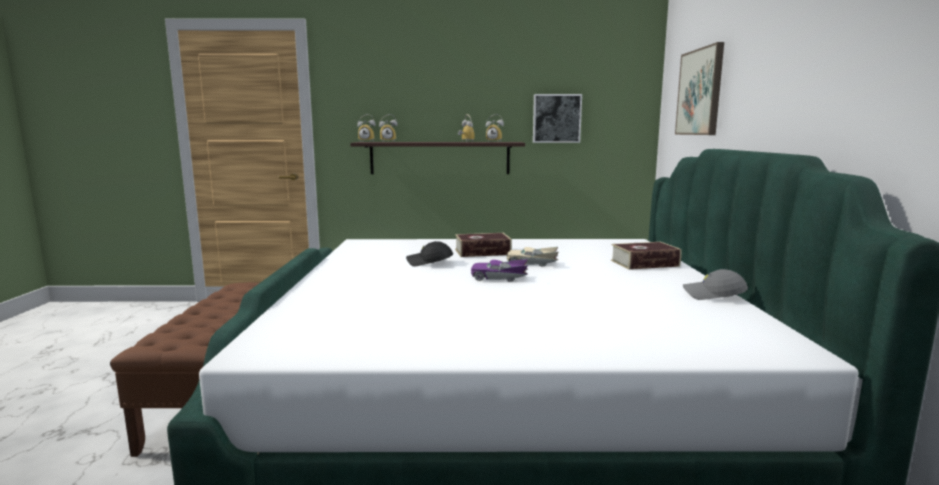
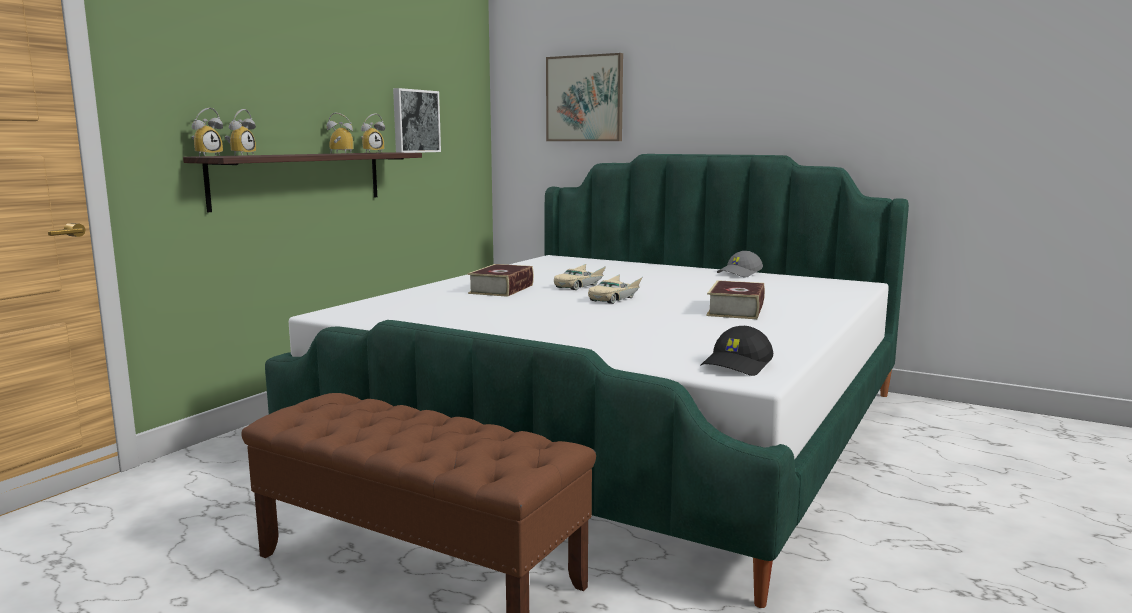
camera: 60 degrees left, 0 degrees up
(429, 263) = (512, 306): black cap -> black cap (738, 365)
(499, 278) = (614, 298): purple toy car -> beige toy car
(644, 263) = (633, 268): book -> book (736, 310)

